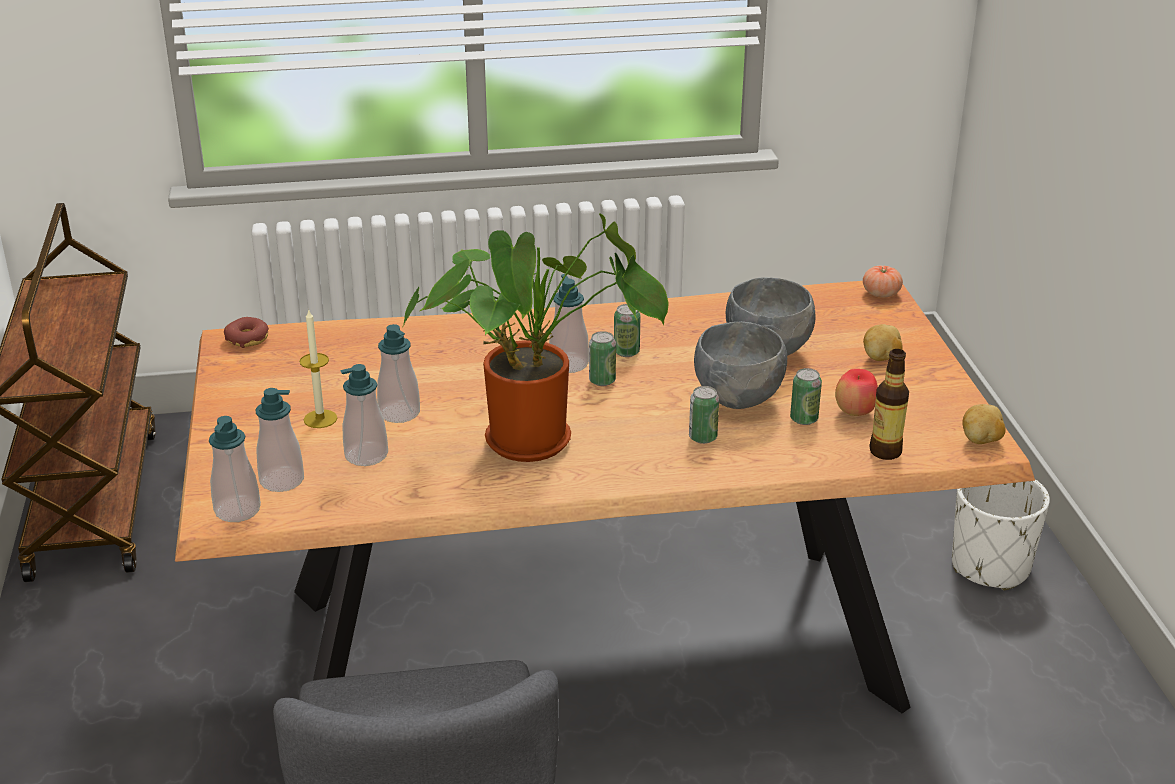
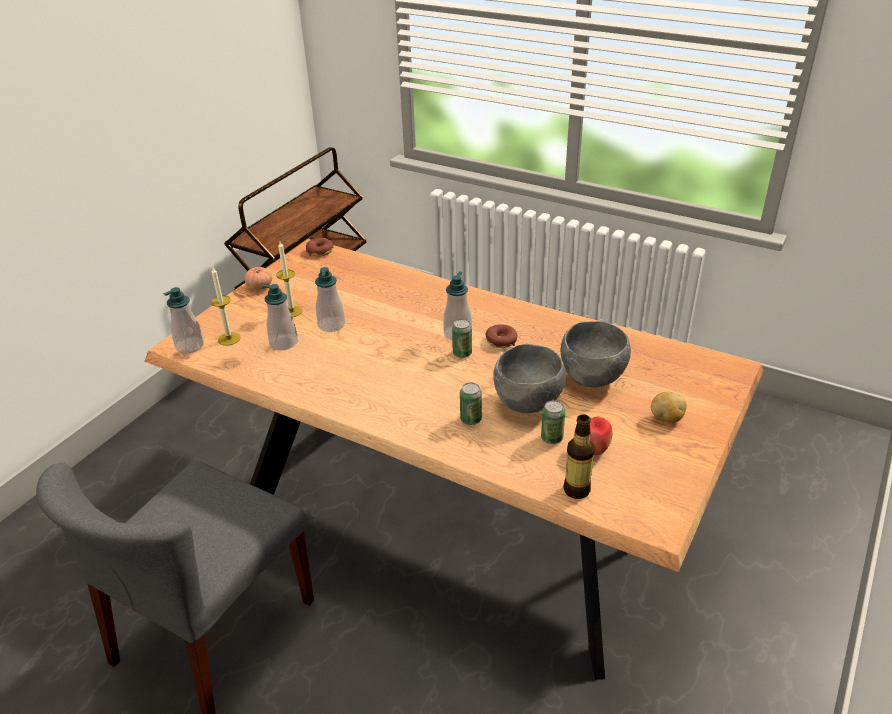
camera: 40 degrees right, 5 degrees up
(282, 480) = (229, 339): soap dispenser -> candle
(538, 439) = (378, 374): potted plant -> none
(626, 352) = (501, 340): can -> donut
(881, 293) = (730, 370): tomato -> tomato (259, 286)
(981, 440) = (660, 518): potato -> none
(990, 567) = (773, 613): white planter -> none

